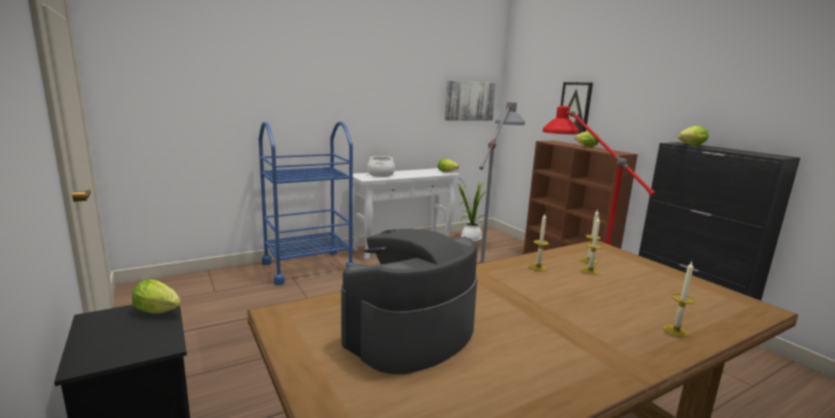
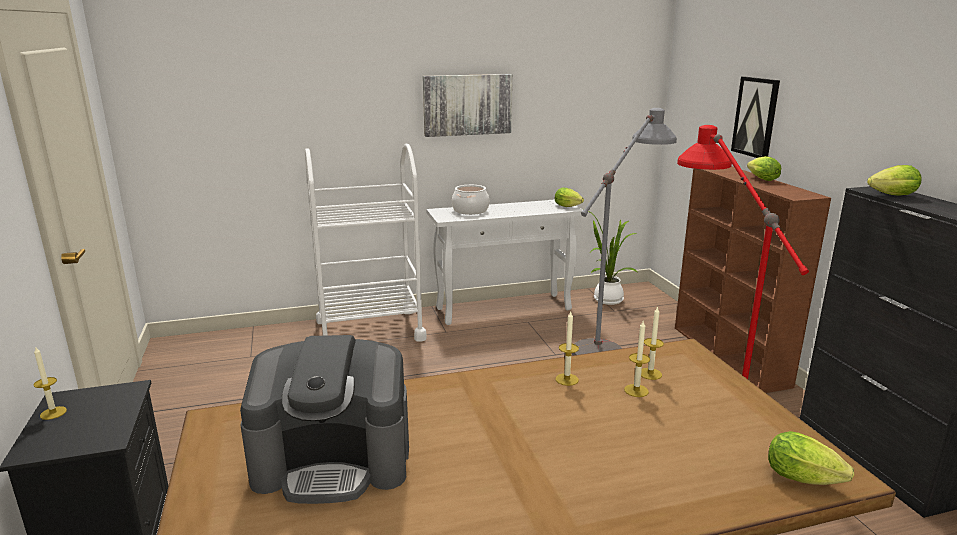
camera: 15 degrees right, 5 degrees up
(160, 312) = (124, 397): lettuce -> lettuce (806, 480)
(308, 267) = (370, 330): blue cart -> white cart
(410, 334) = (334, 461): coffee machine -> coffee machine turned 150 degrees counterclockwise
(469, 101) = (611, 101): picture -> picture (467, 105)
(676, 331) = (674, 495): candle -> candle (53, 413)

